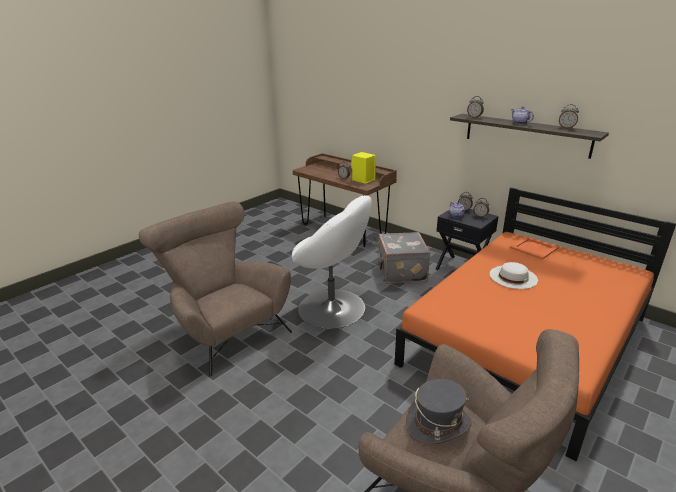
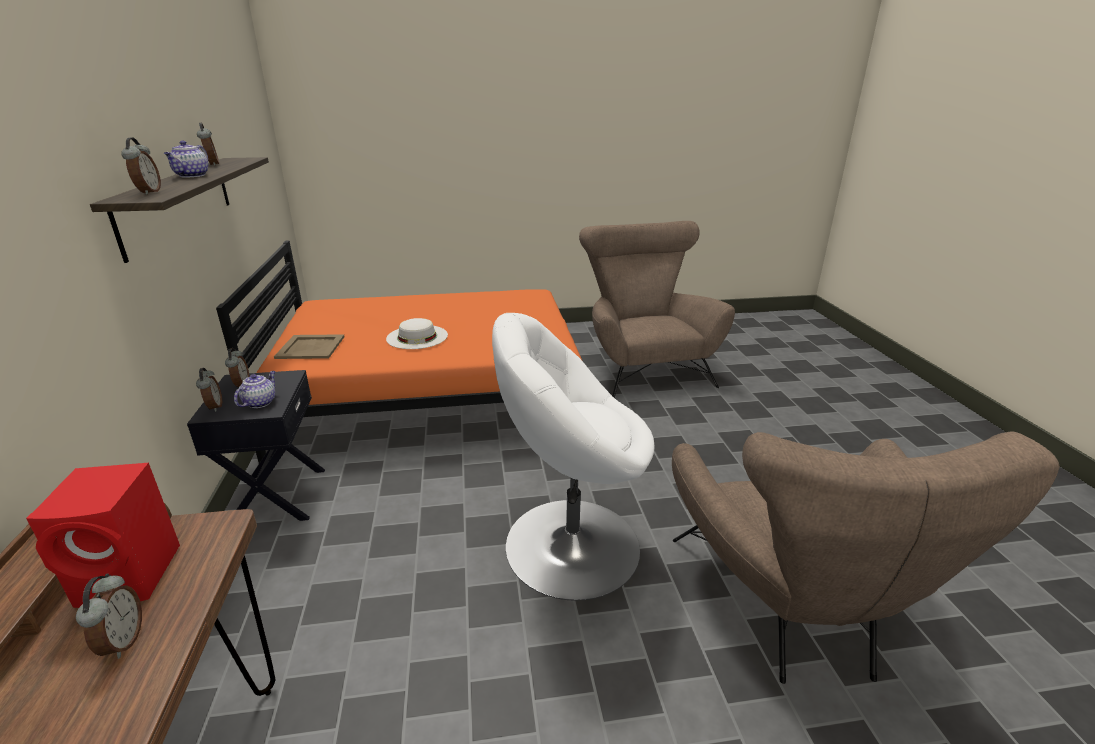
camera: 140 degrees left, 0 degrees up
(332, 308) = (569, 545): white armchair -> white armchair turned 75 degrees counterclockwise
(363, 180) = (133, 576): yellow speaker -> red speaker
(401, 271) = (357, 551): grey suitcase -> none
(438, 424) = (658, 321): grey hat -> none
(534, 248) = (311, 347): orange tray -> beige tray

